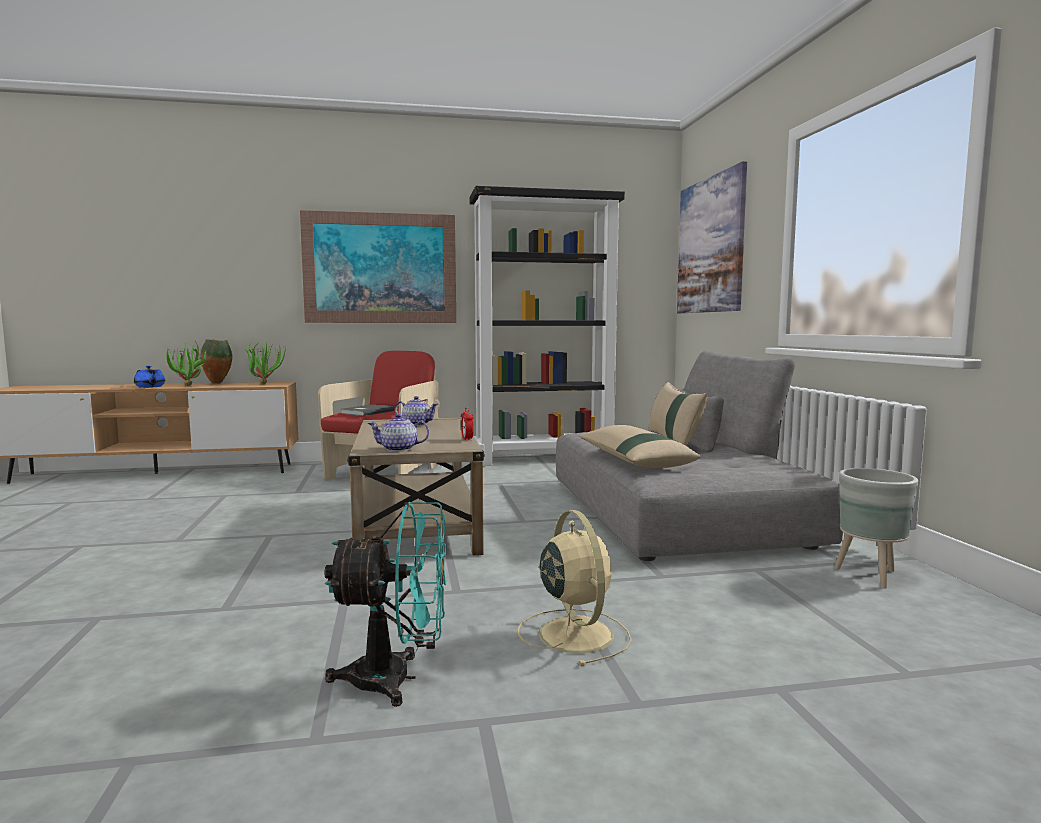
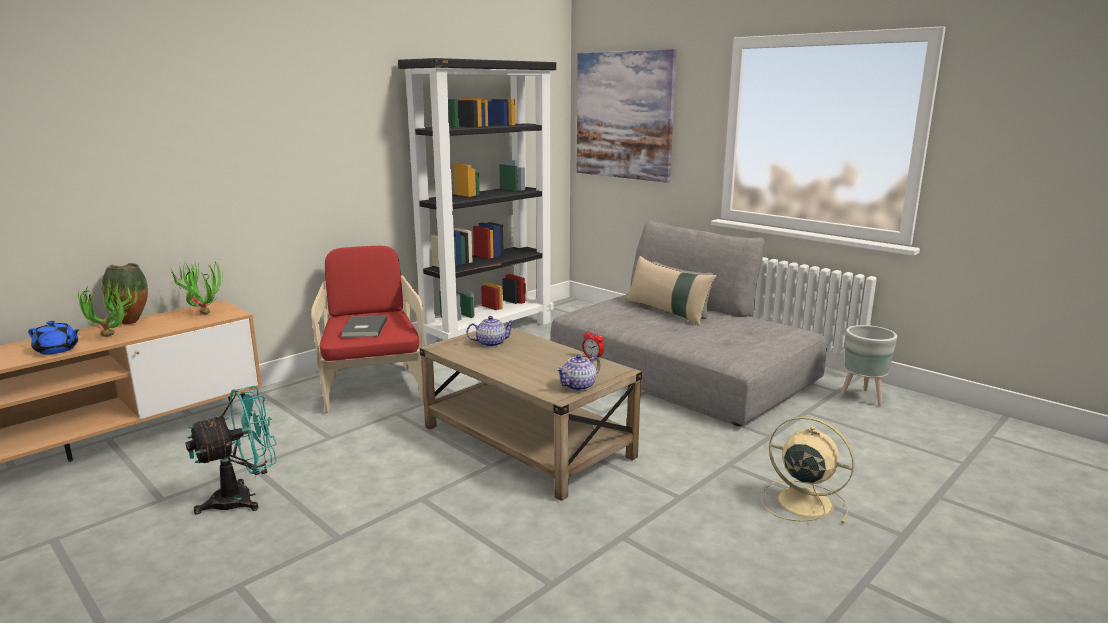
camera: 35 degrees left, 10 degrees up
(380, 268) = (309, 148): picture -> none
(397, 679) = (775, 580): turquoise fan -> turquoise fan (243, 498)
(633, 460) = (687, 342): beige pillow -> none

